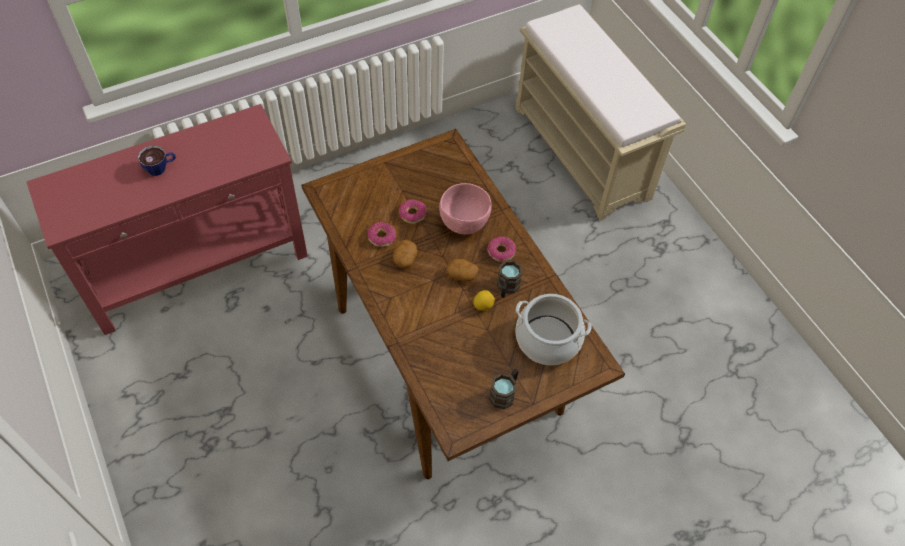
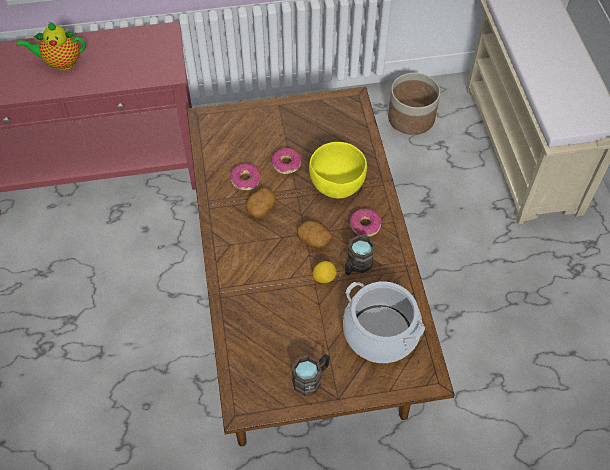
camera: 20 degrees right, 0 degrees up
(161, 168) = (60, 63): cup -> teapot
(463, 223) = (336, 186): pink bowl -> yellow bowl
(476, 147) = (411, 118): none -> planter

